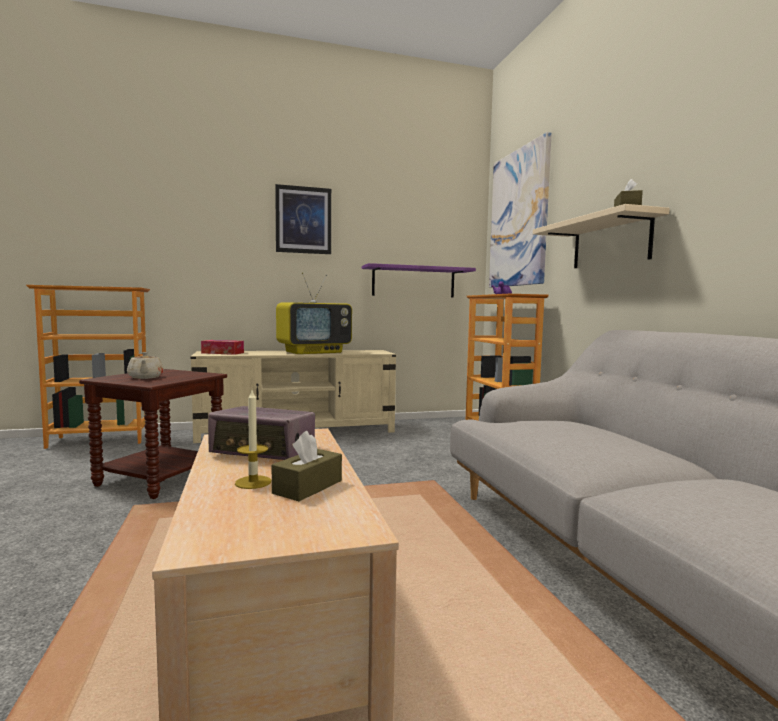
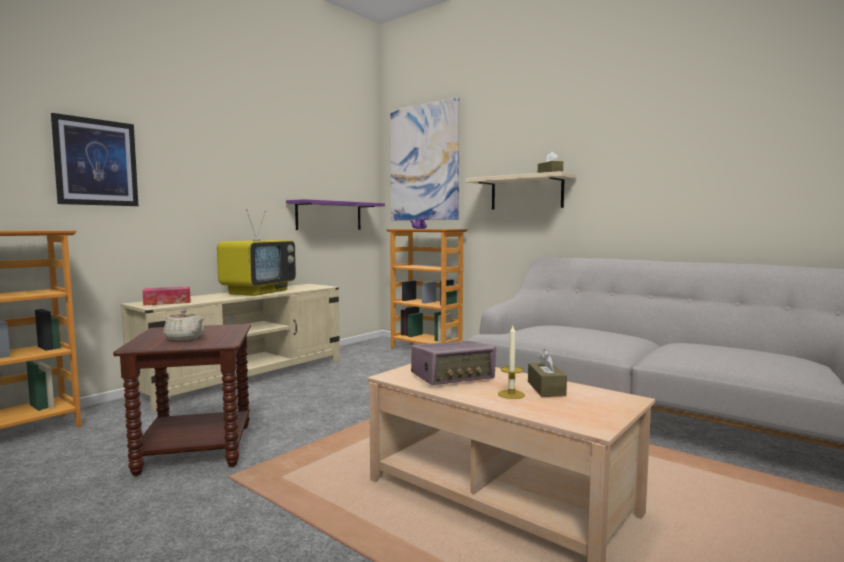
camera: 35 degrees left, 0 degrees up
(303, 220) = (230, 151): picture -> picture (96, 162)

